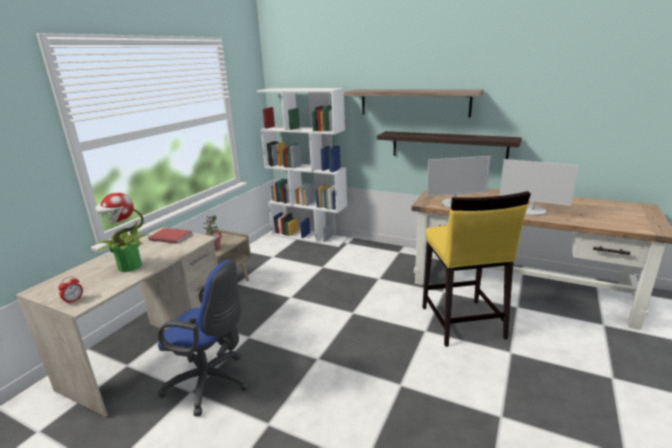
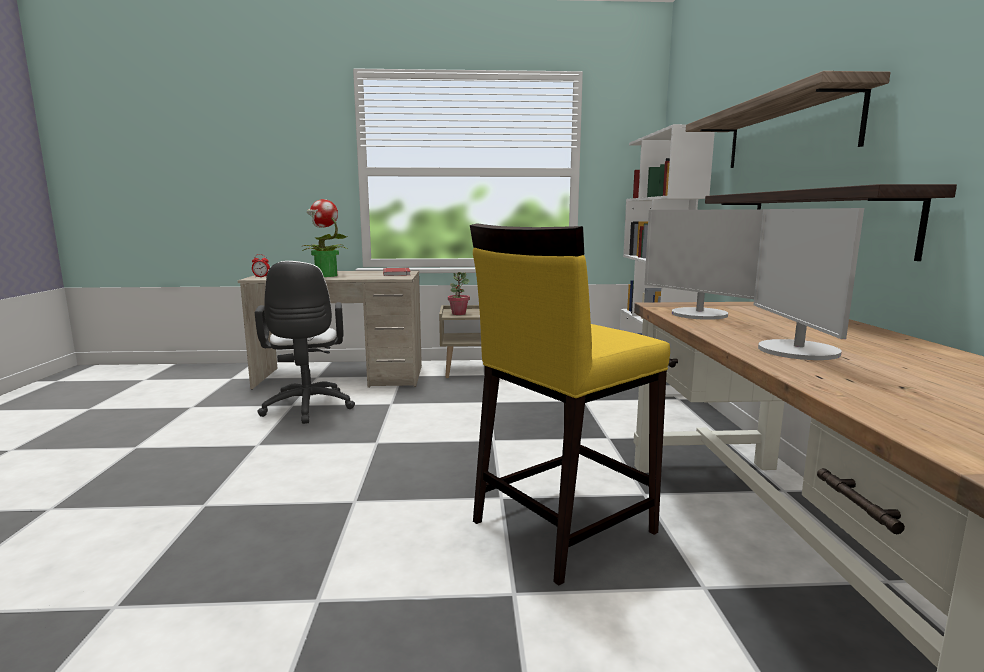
camera: 60 degrees right, 10 degrees down
(212, 383) = (307, 409): blue office chair -> white office chair

